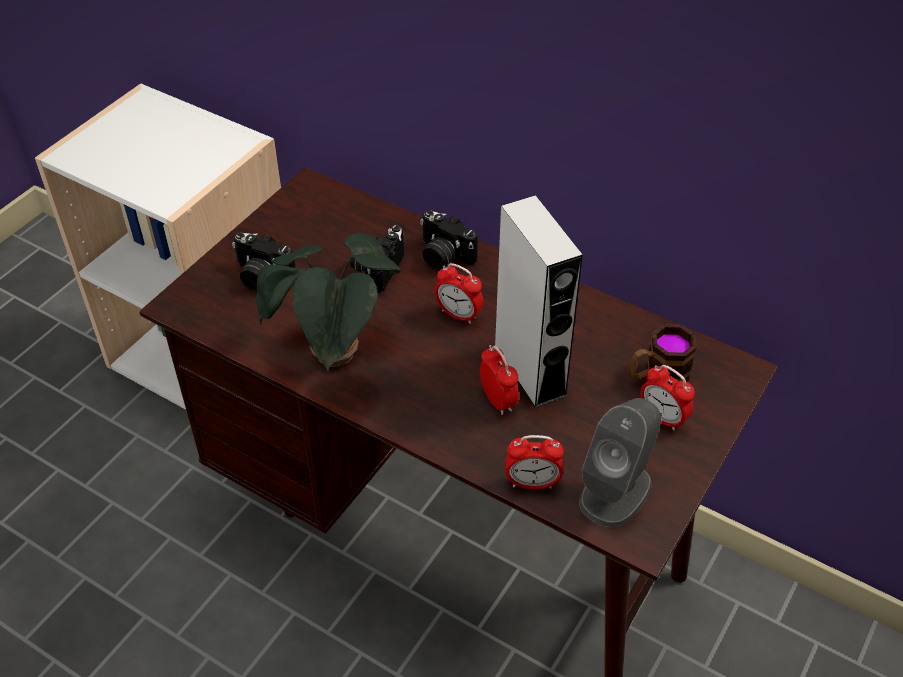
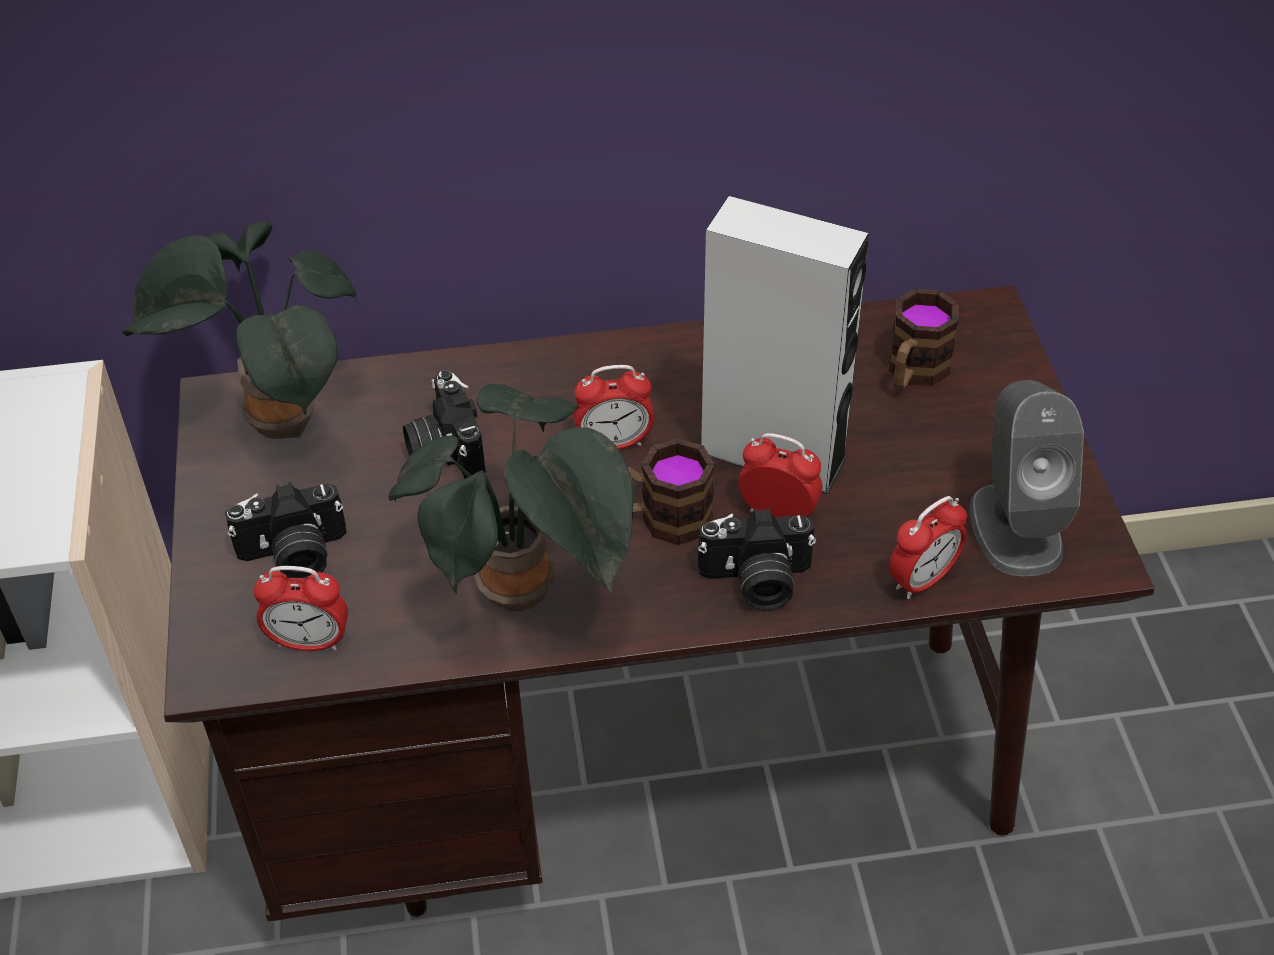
camera: 40 degrees left, 0 degrees up
(320, 210) = (273, 421): none -> potted plant
(439, 365) = (661, 518): none -> mug
(443, 256) = (511, 384): camera -> camera (756, 582)
(662, 418) = (970, 415): alarm clock -> alarm clock (309, 642)

